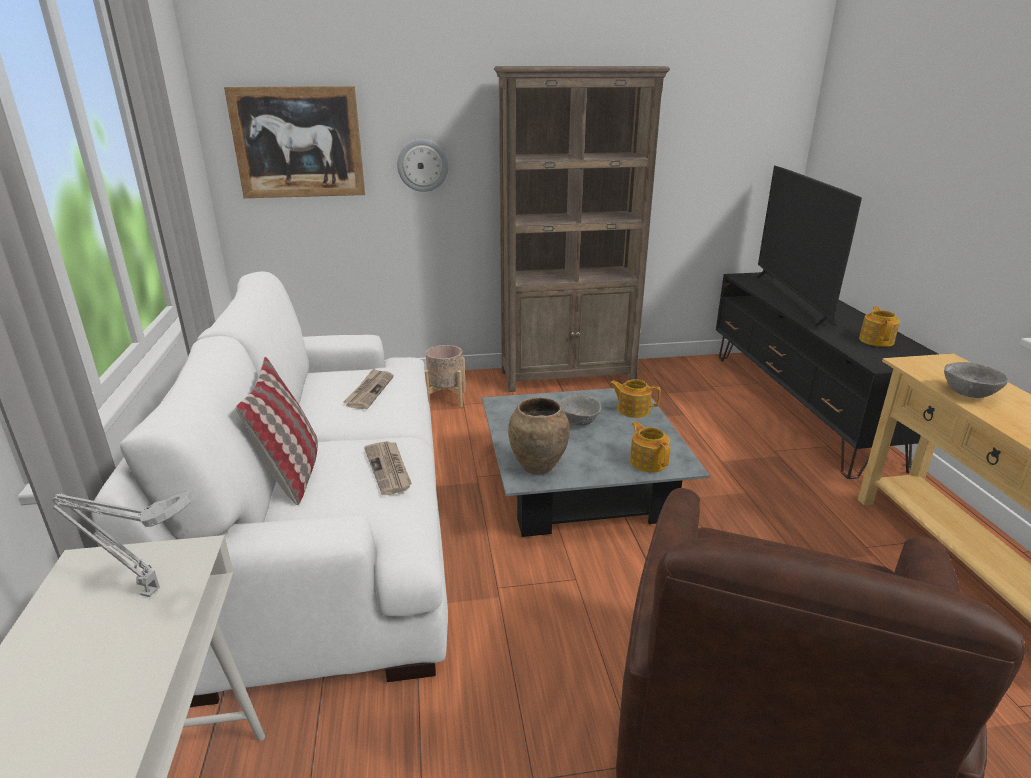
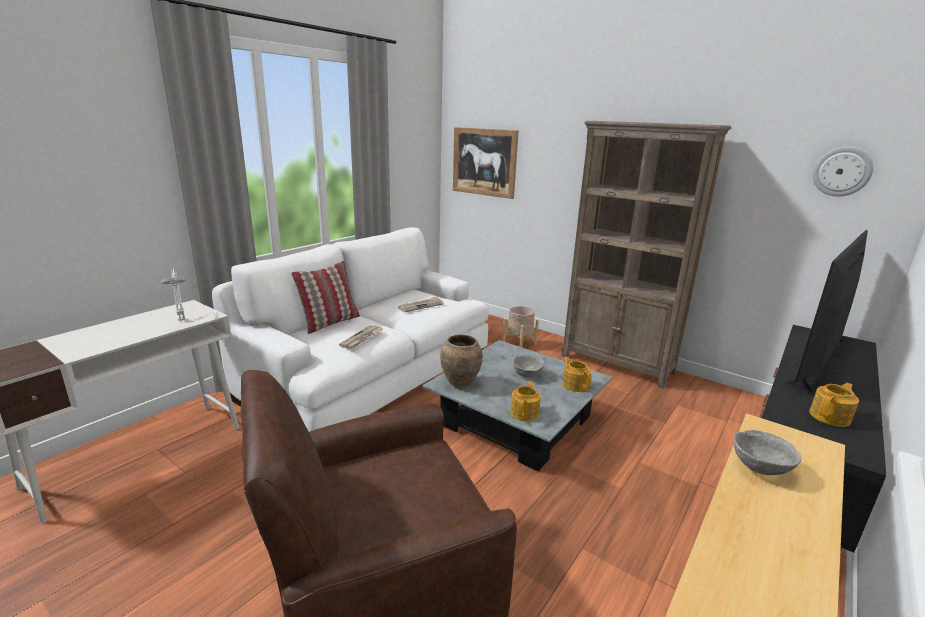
camera: 45 degrees right, 5 degrees down
(422, 165) = (549, 185): wall clock -> wall clock (842, 171)

